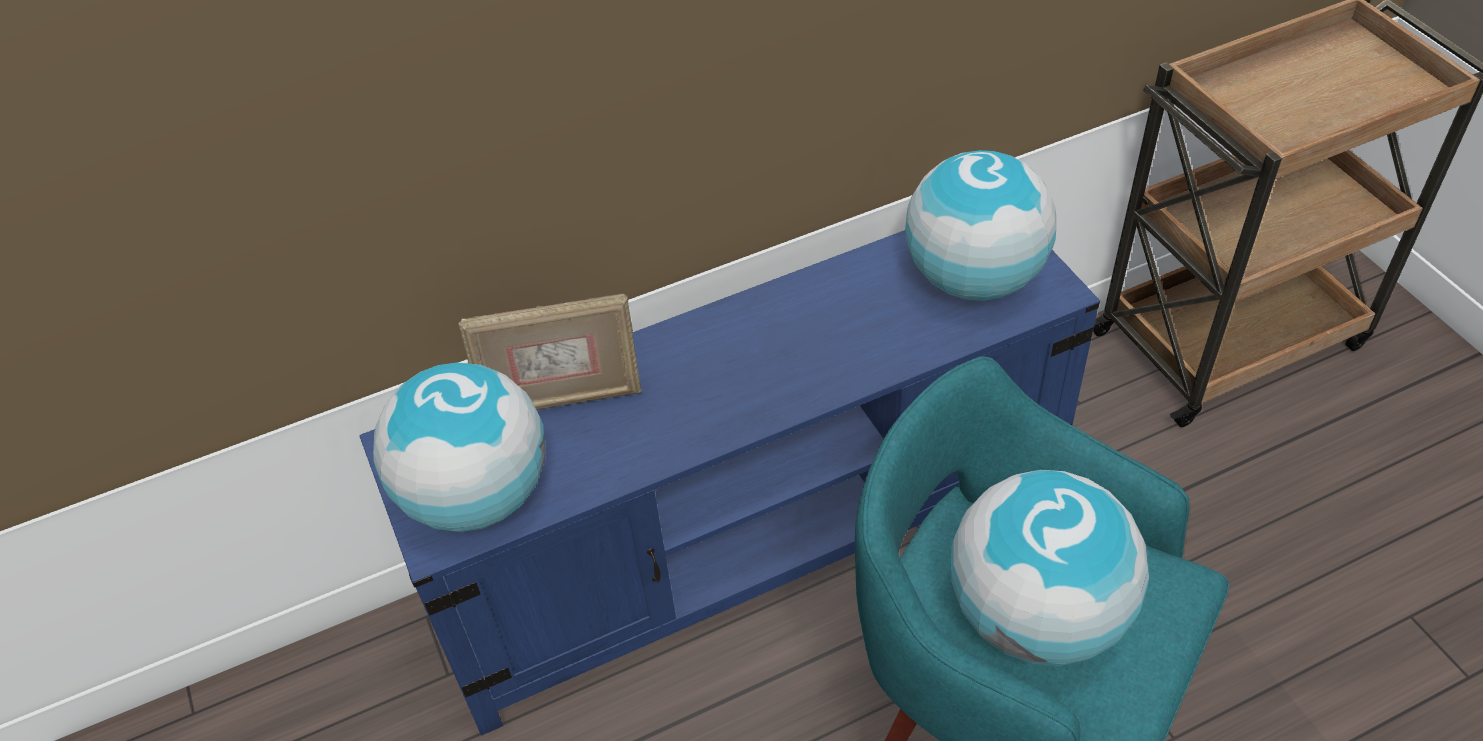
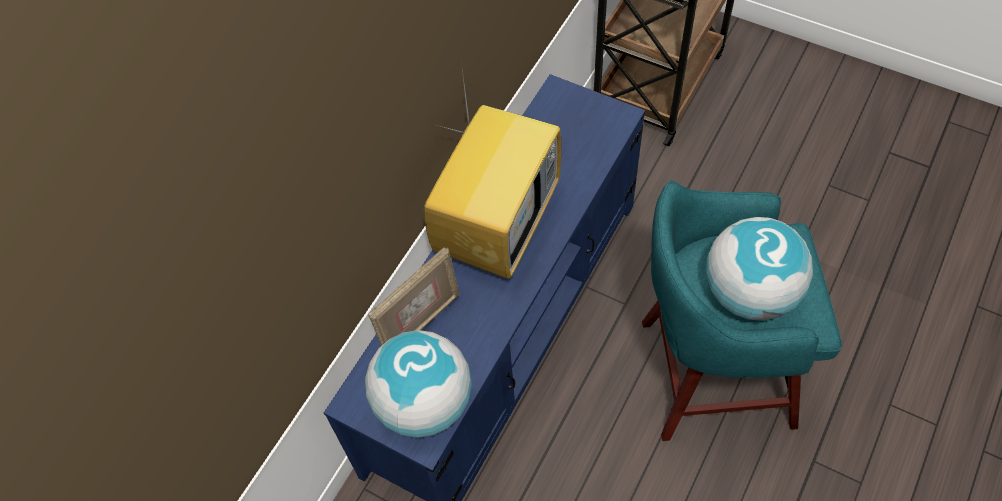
camera: 35 degrees left, 10 degrees up
(766, 335) = (497, 223): none -> television
(974, 279) = (576, 131): globe -> none

